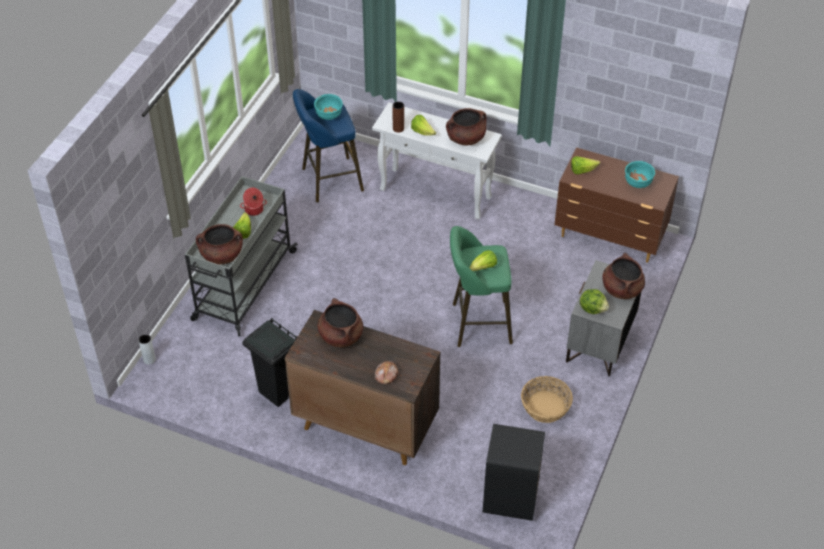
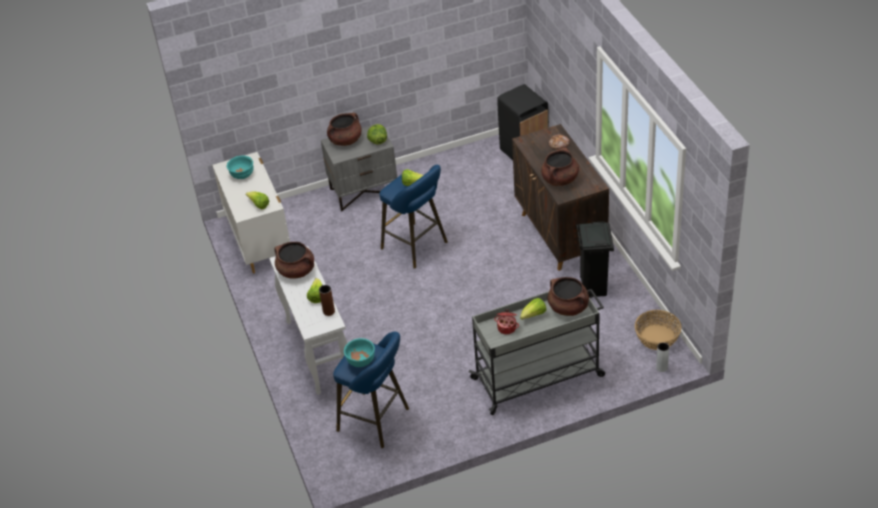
camera: 130 degrees left, 5 degrees down
(477, 324) = (417, 247): green stool -> blue stool
(545, 407) = (444, 180): basket -> basket (657, 337)
(610, 238) = (259, 242): brown dresser -> white dresser

